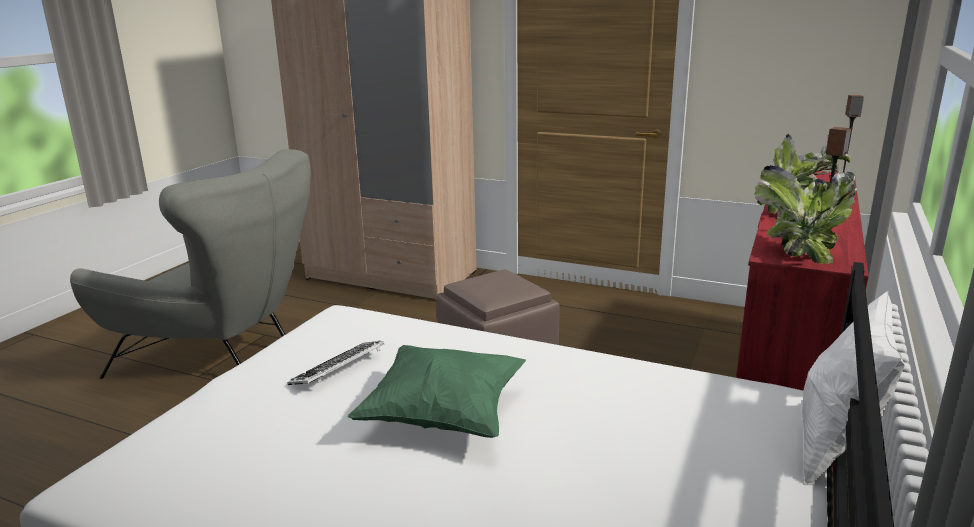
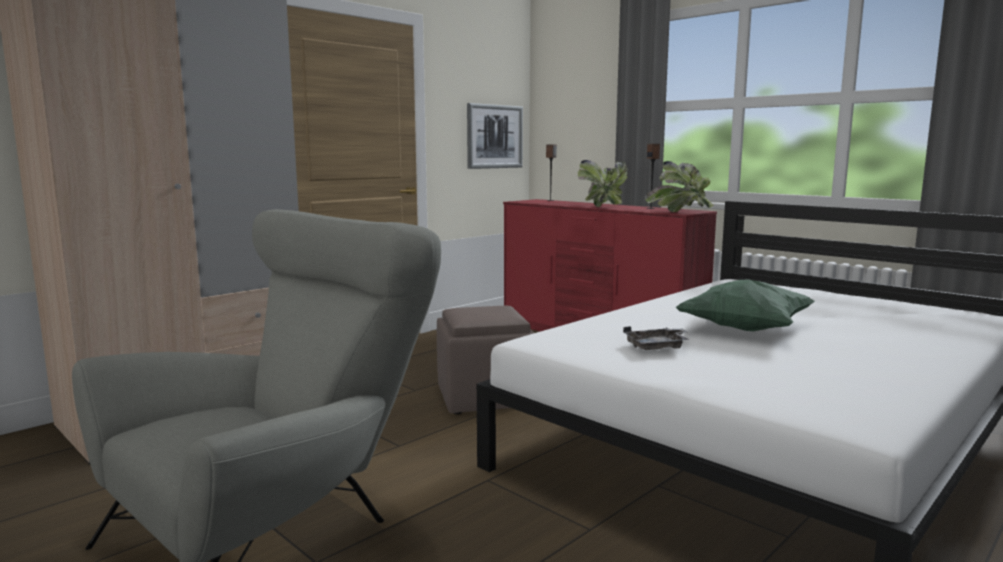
camera: 70 degrees left, 10 degrees down
(338, 369) = (657, 347): keyboard -> grey tray
(820, 72) = (494, 136): none -> picture
(836, 446) = (783, 283): white pillow -> none

